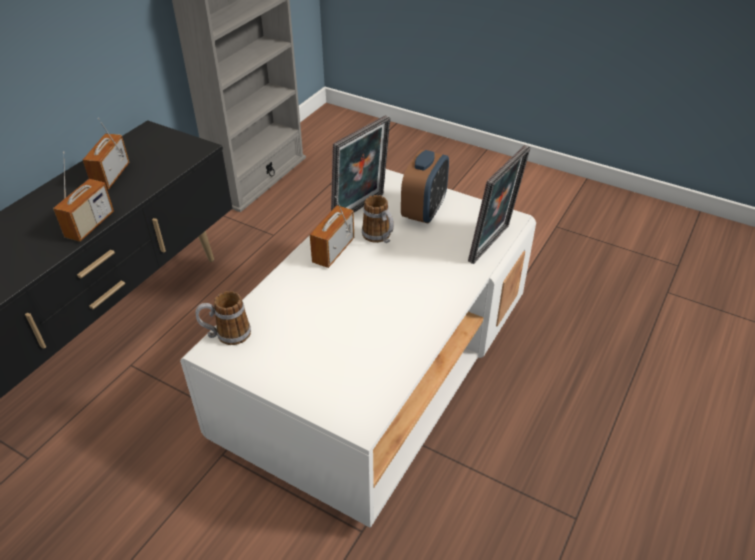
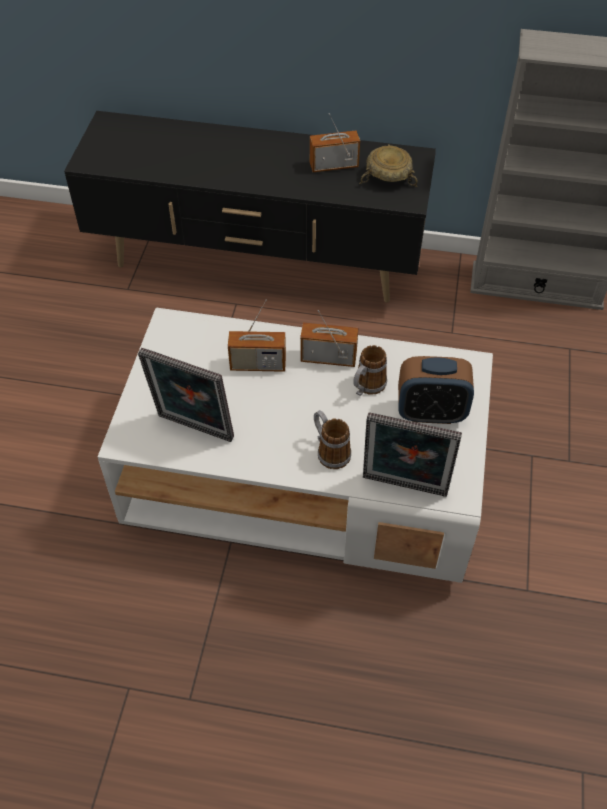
camera: 70 degrees right, 10 degrees up
(90, 225) = (261, 184): radio -> radio (258, 364)
(157, 152) = (387, 177): none -> beige bowl
(226, 335) = (188, 324): mug -> mug (329, 451)
(360, 209) = (405, 359): picture frame -> picture frame (193, 430)

